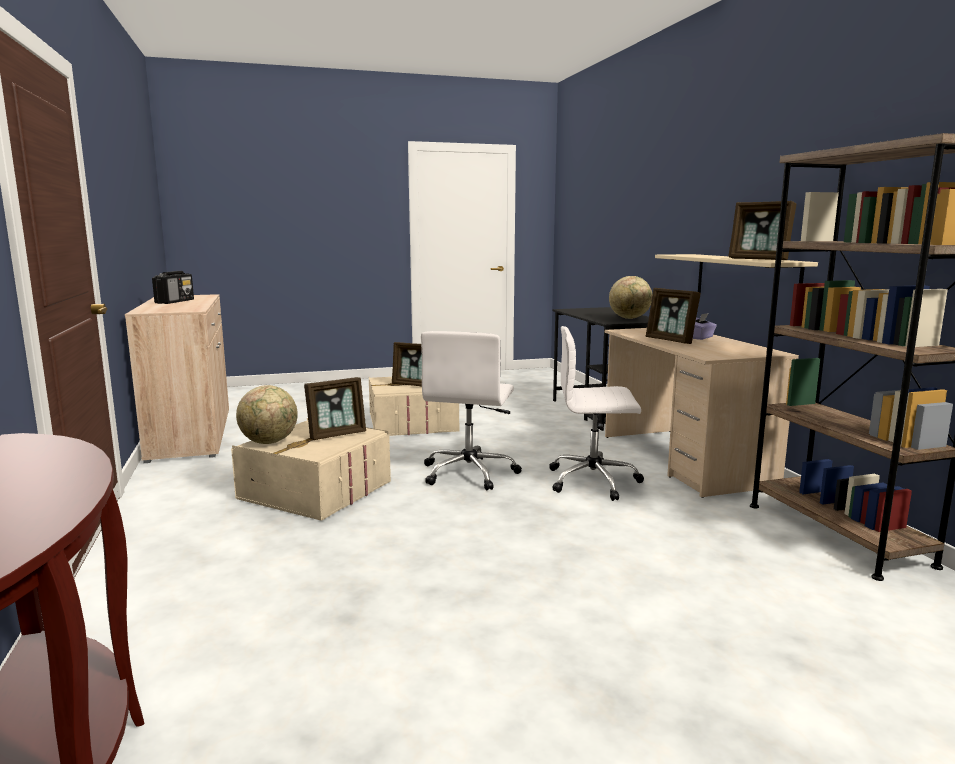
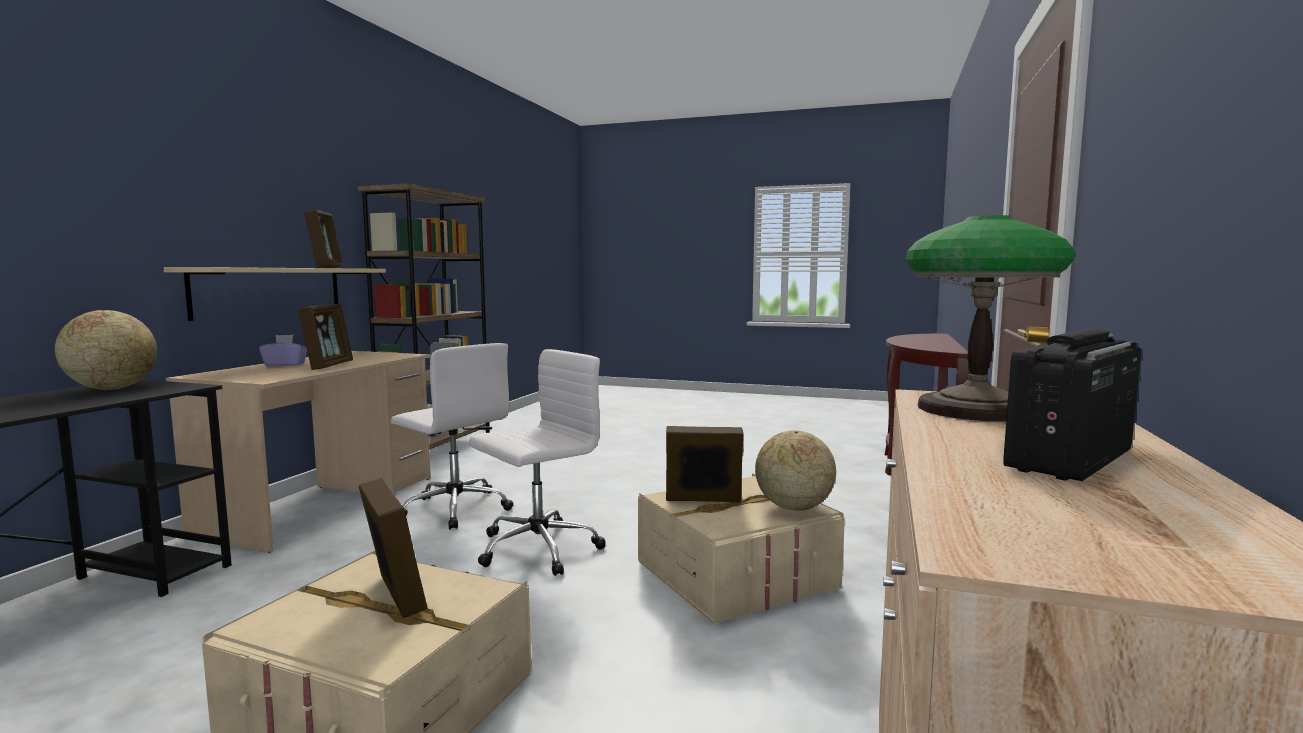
camera: 145 degrees left, 5 degrees down
(182, 307) = (975, 410): none -> table lamp

